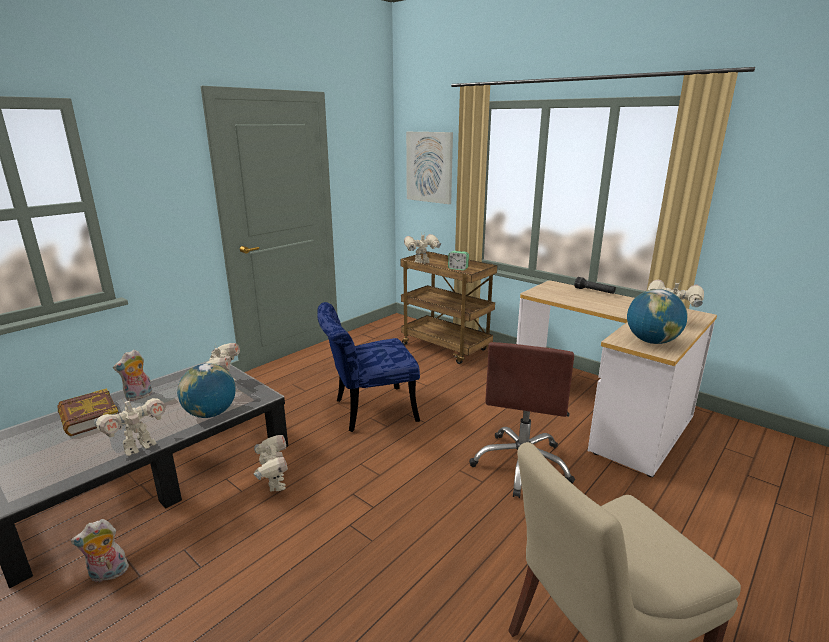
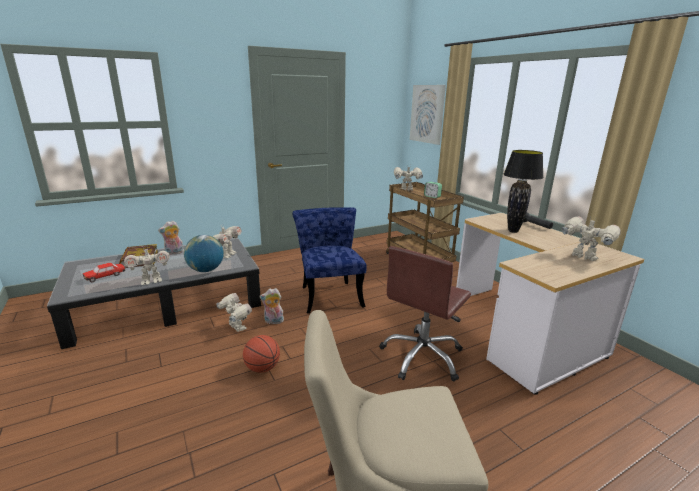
camera: 20 degrees right, 0 degrees up
(52, 455) = (105, 276): none -> toy car
(108, 575) = (111, 356): plush toy -> plush toy (273, 321)
(274, 484) = (236, 328): toy robot -> toy robot turned 45 degrees counterclockwise
(346, 530) = (262, 368): none -> basketball
(368, 411) = (329, 294): blue chair -> blue chair turned 75 degrees clockwise
(580, 301) = (513, 231): none -> black table lamp
(651, 341) = (548, 269): globe -> none

